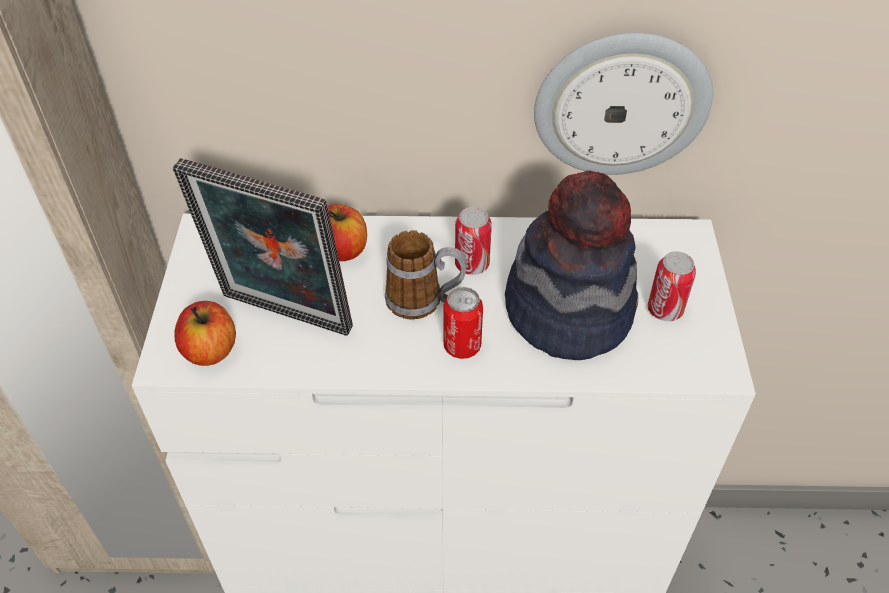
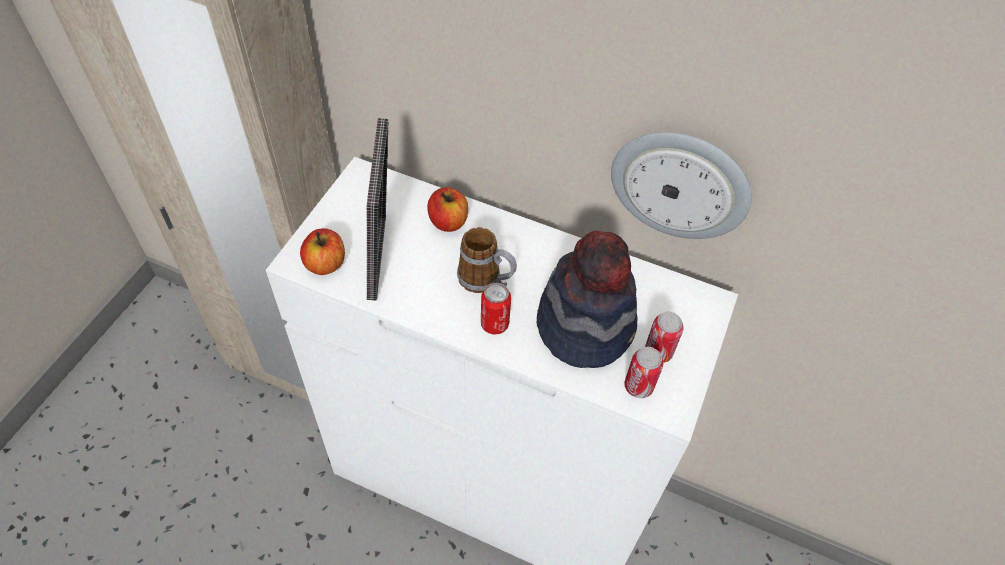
camera: 20 degrees right, 5 degrees up
(282, 318) = (383, 258): picture frame -> picture frame turned 135 degrees counterclockwise
(472, 264) = (534, 265): can -> can (638, 386)

